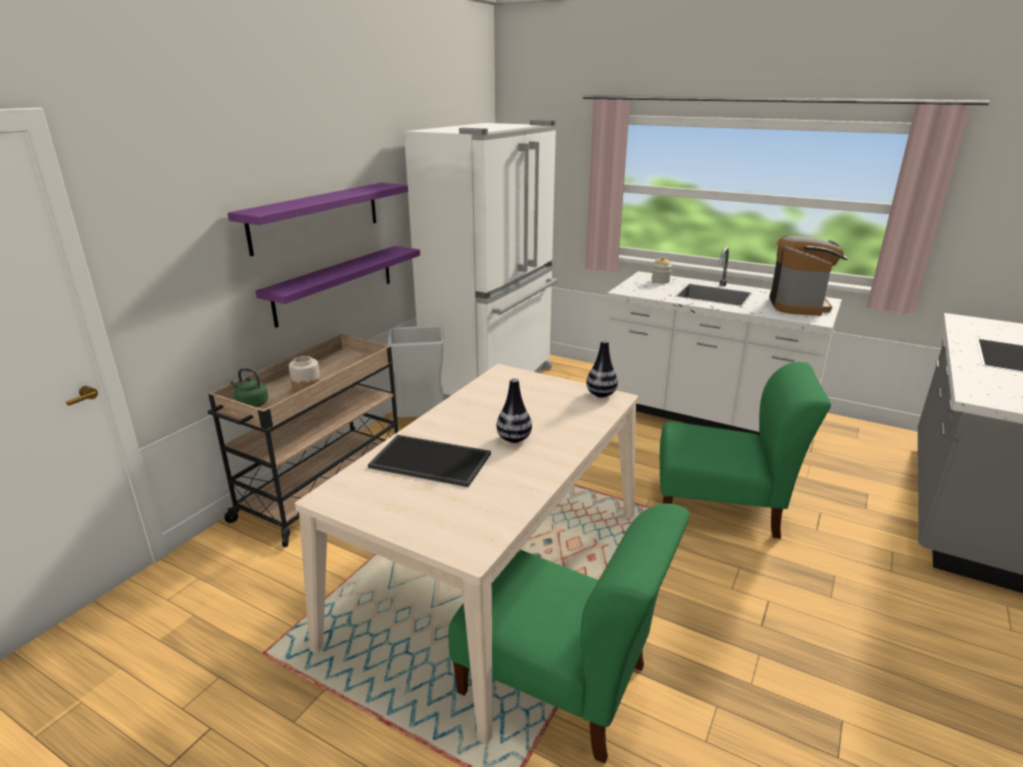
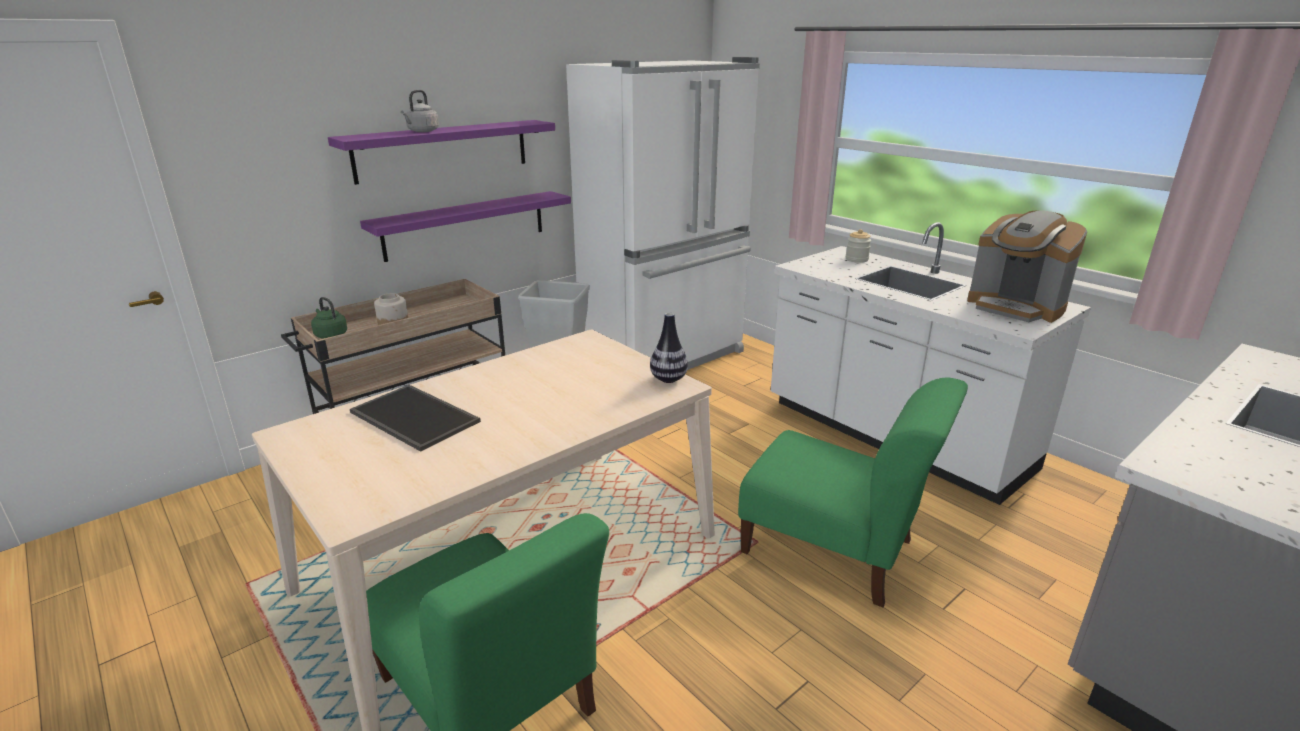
camera: 20 degrees right, 0 degrees up
(308, 201) = (422, 131): none -> grey kettle
(514, 439) = (521, 410): vase -> none
(799, 305) = (1015, 307): coffee machine -> coffee machine turned 105 degrees clockwise

